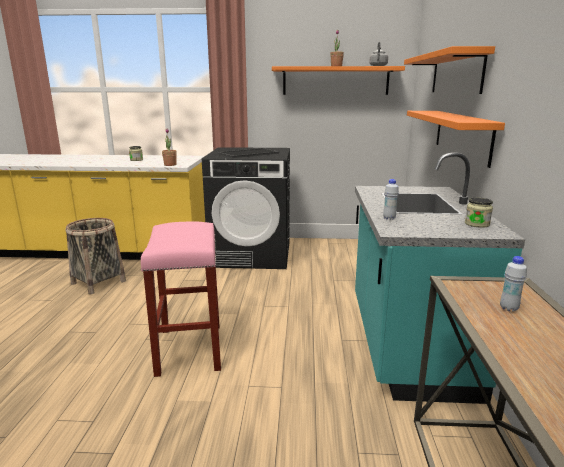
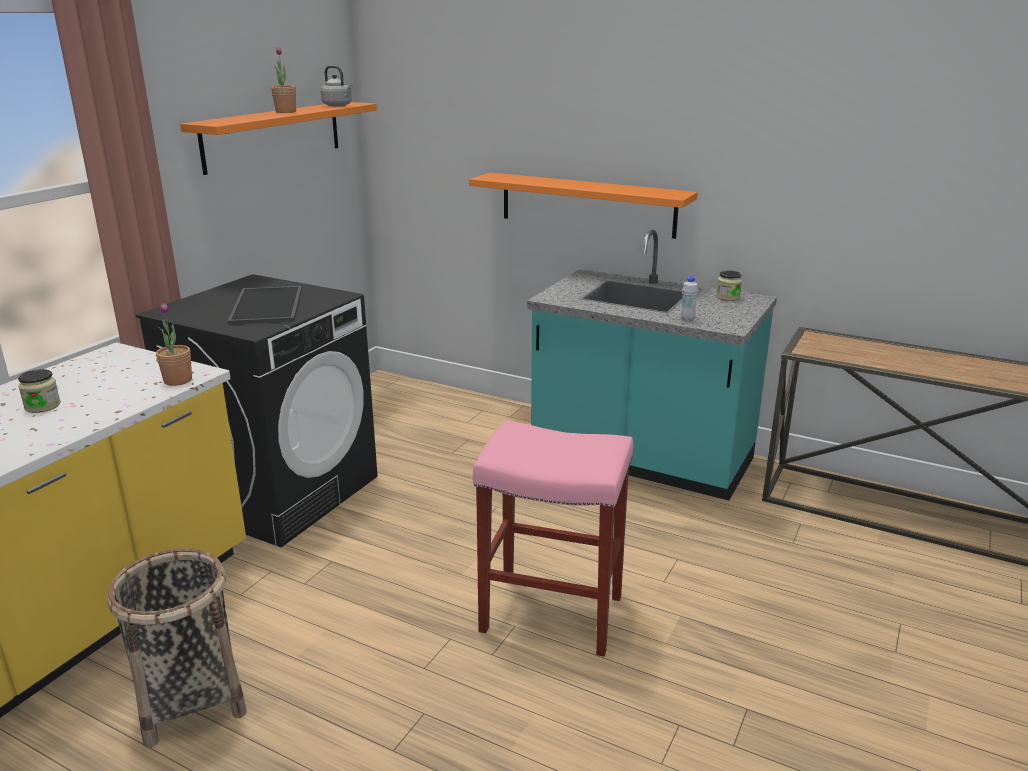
camera: 65 degrees left, 5 degrees up
(456, 73) = (543, 128): orange shelf -> none
(508, 308) = (852, 349): white bottle -> none

